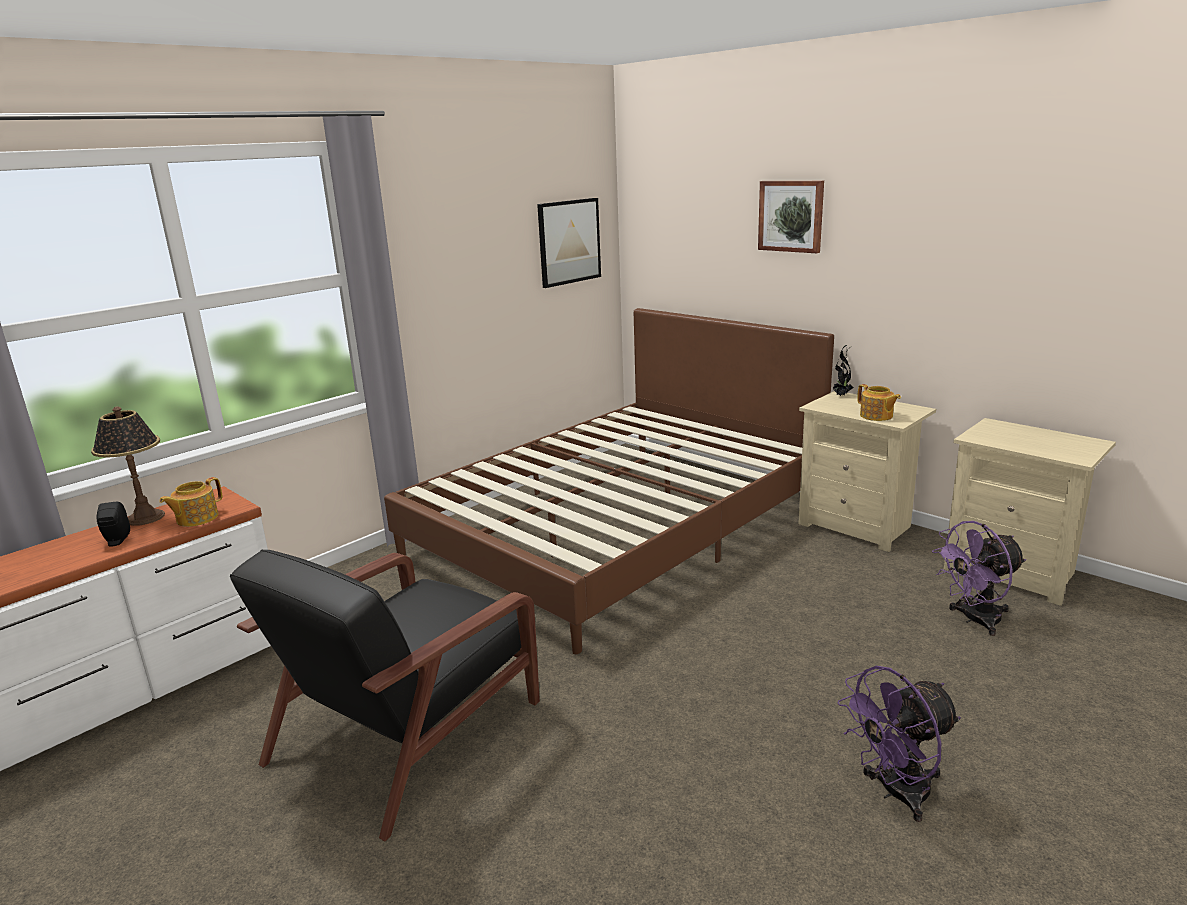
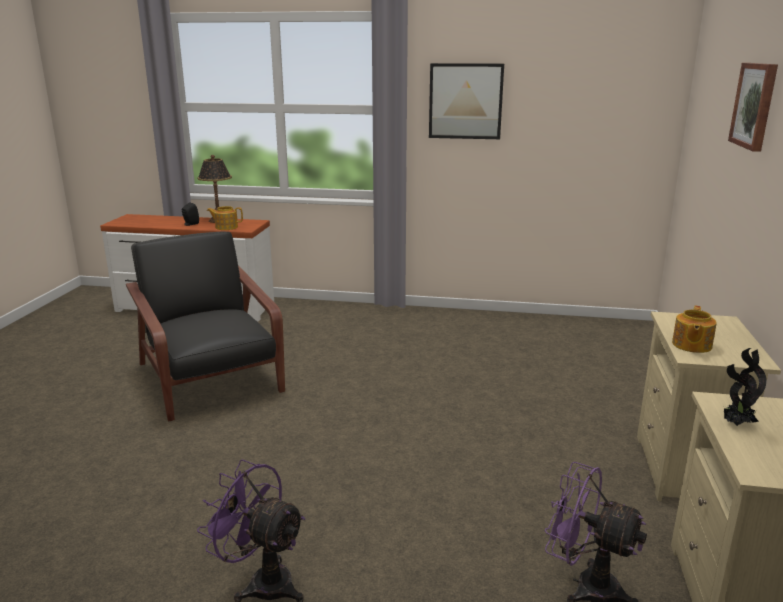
camera: 55 degrees right, 0 degrees up
(409, 728) = (210, 379): black armchair -> black armchair turned 60 degrees clockwise
(569, 242) = (612, 112): picture -> picture (465, 101)
(619, 528) = (507, 363): brown bed -> none
(841, 395) = (724, 321): potted plant -> potted plant (736, 424)

